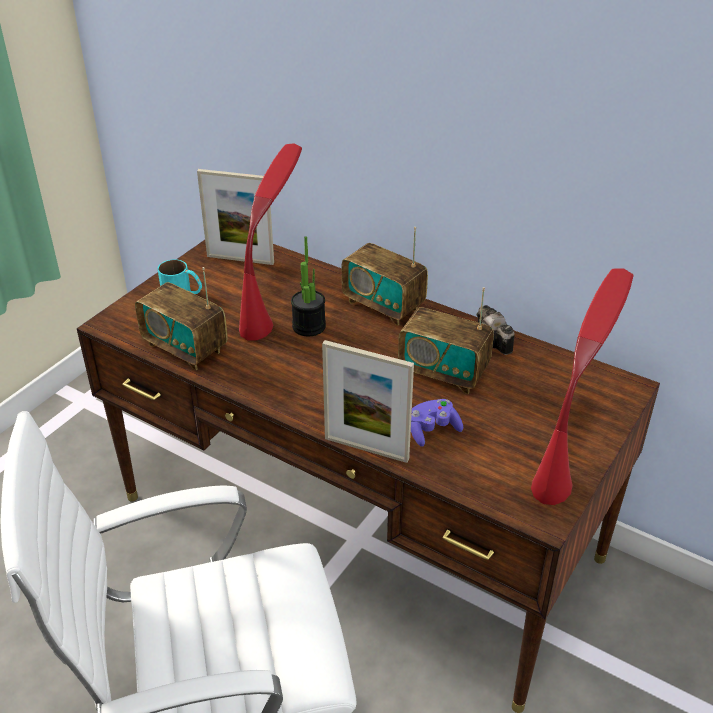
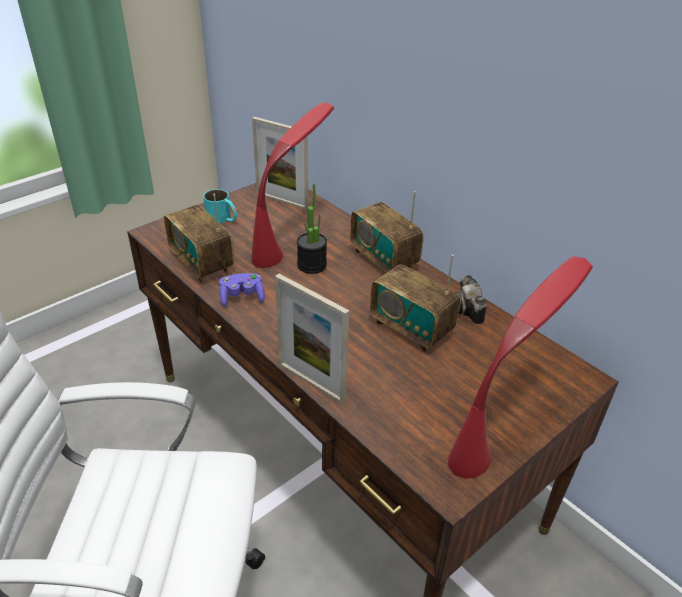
camera: 15 degrees right, 0 degrees up
(432, 430) = (378, 378): purple game controller -> purple game controller (242, 297)

